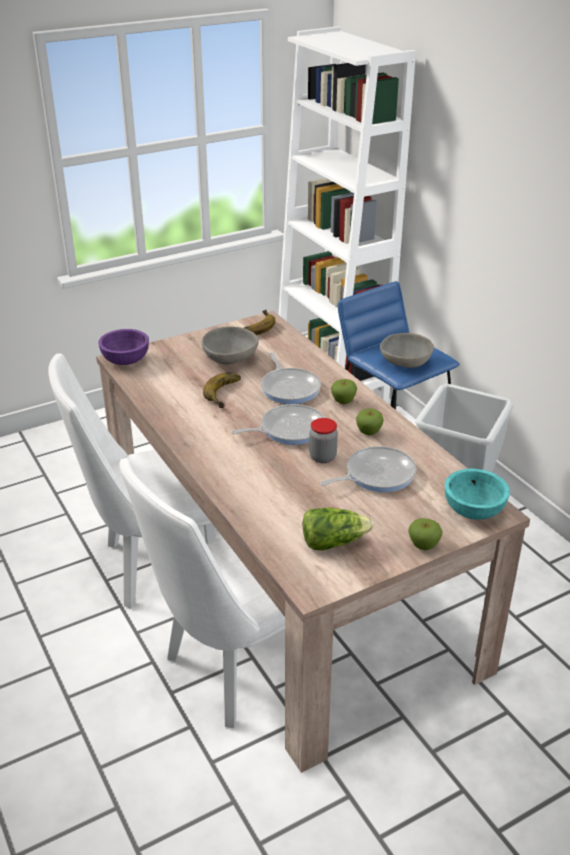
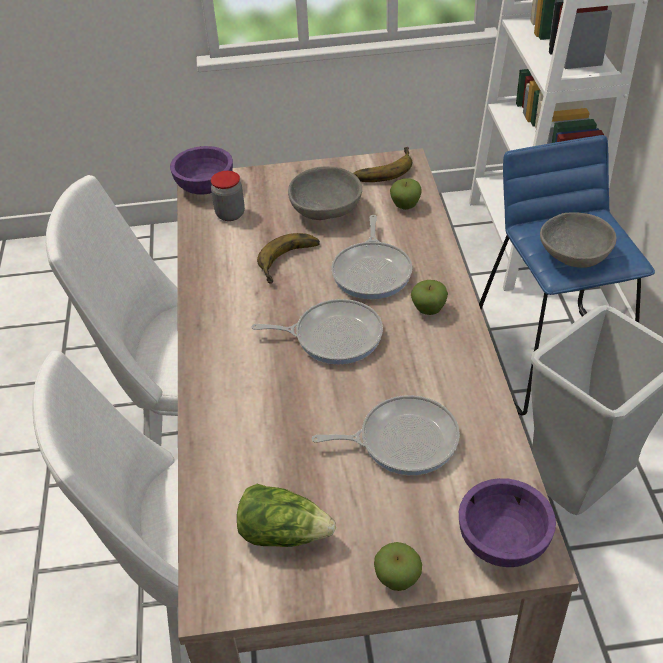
camera: 25 degrees right, 10 degrees up
(322, 457) = (350, 392): jar -> jar (230, 214)
(368, 432) = (433, 368): apple -> apple (405, 206)
(473, 510) = (503, 541): turquoise bowl -> purple bowl

